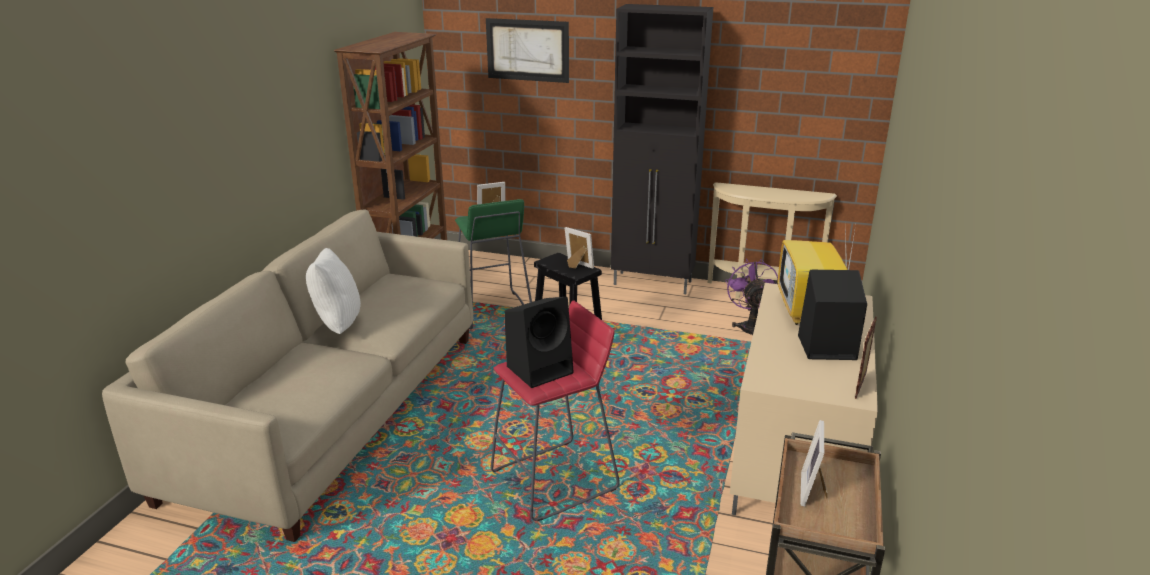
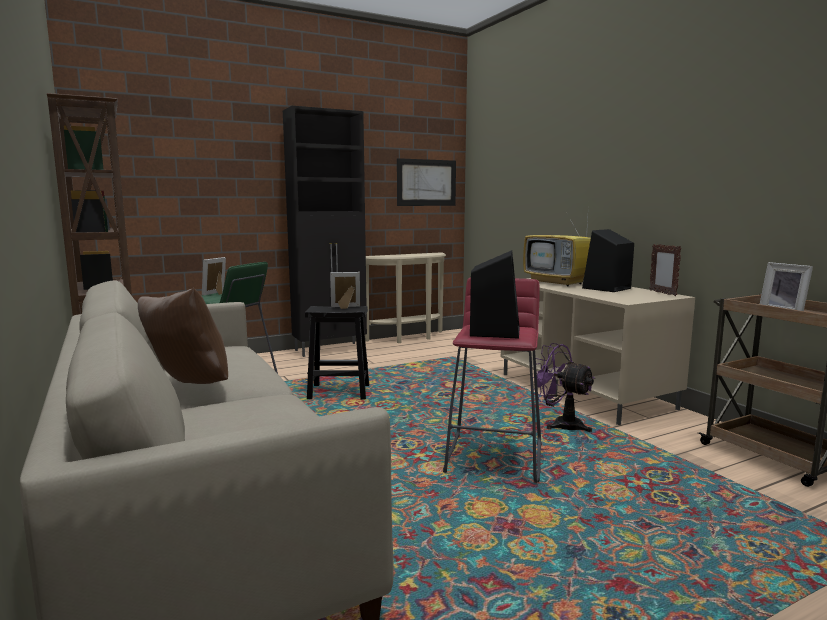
camera: 45 degrees left, 15 degrees down
(336, 325) = (186, 386): white pillow -> brown pillow
(527, 50) = (187, 152): picture -> picture (426, 182)
(750, 327) = (435, 351): purple fan -> purple fan (560, 424)

